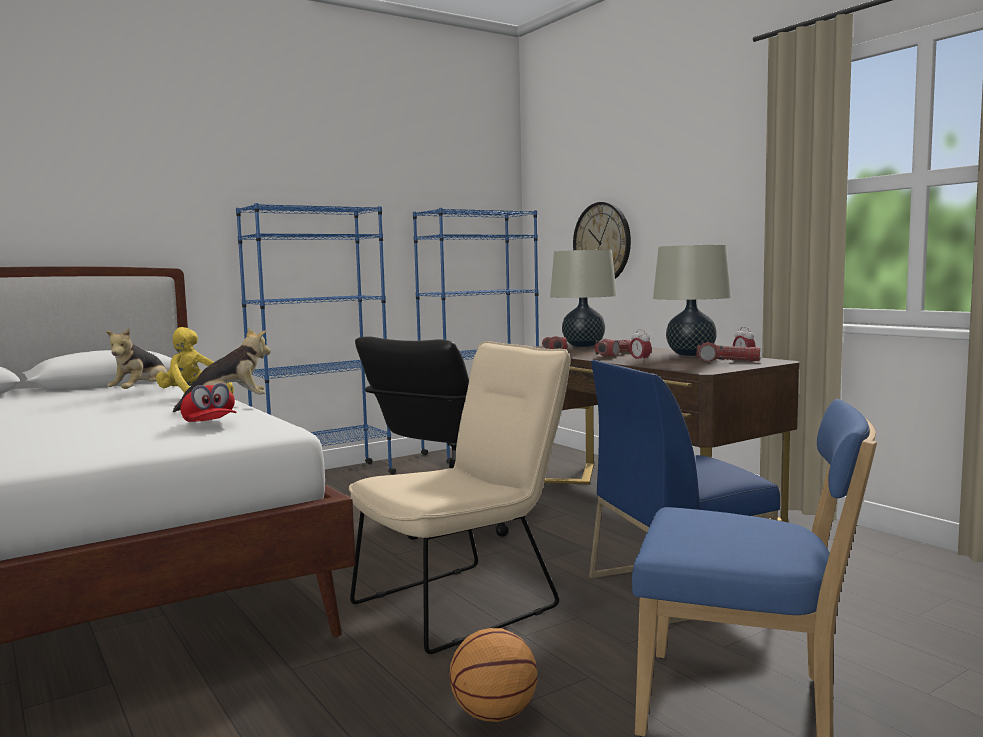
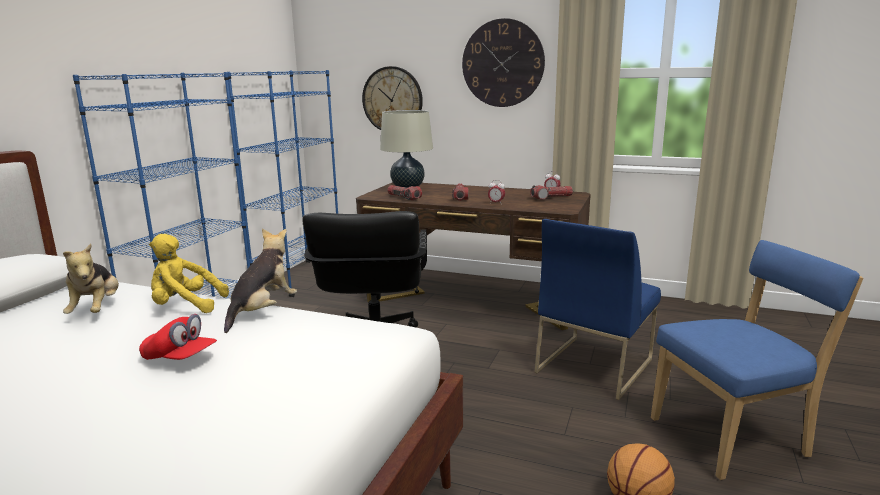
camera: 35 degrees left, 10 degrees up
(210, 425) = (319, 343): red cap -> red cap (180, 358)
(467, 602) = (492, 421): beige chair -> none
(690, 354) = (508, 192): beige table lamp -> none
(714, 187) = (502, 63): none -> wall clock

